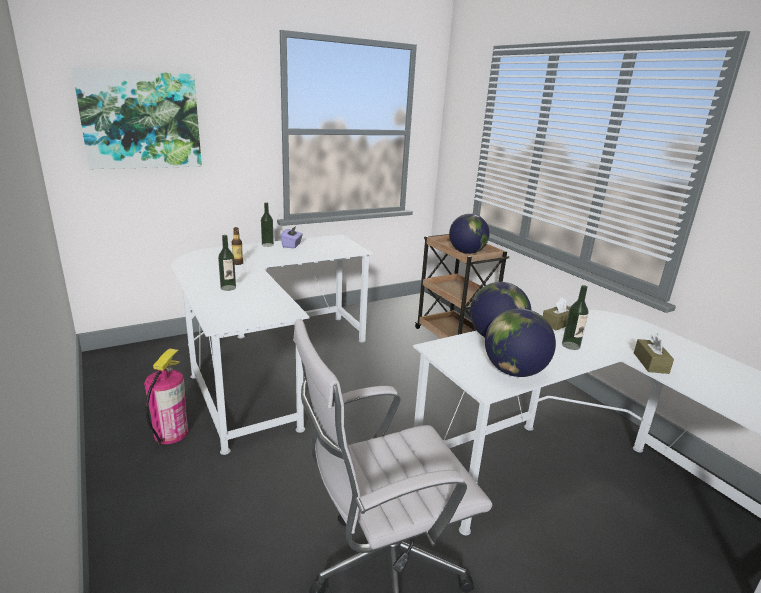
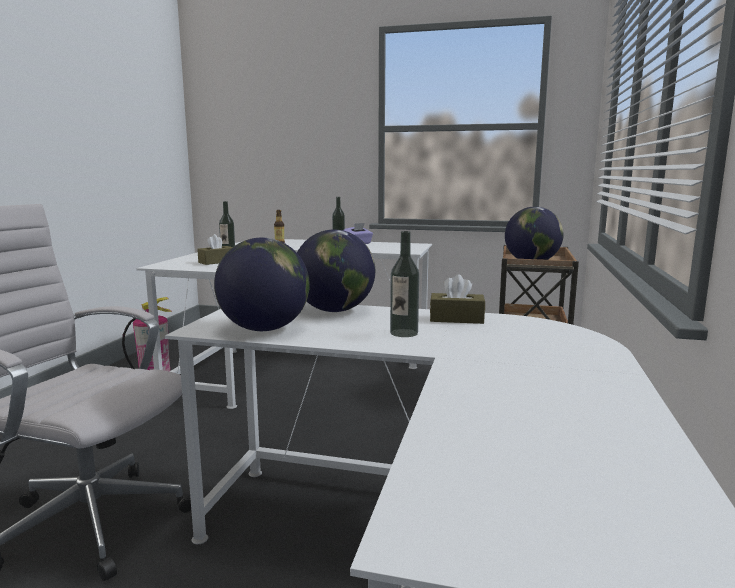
camera: 45 degrees right, 10 degrees down
(141, 120) = (255, 123): picture -> none
(650, 363) = (467, 370): brown tissue box -> brown tissue box (217, 262)

